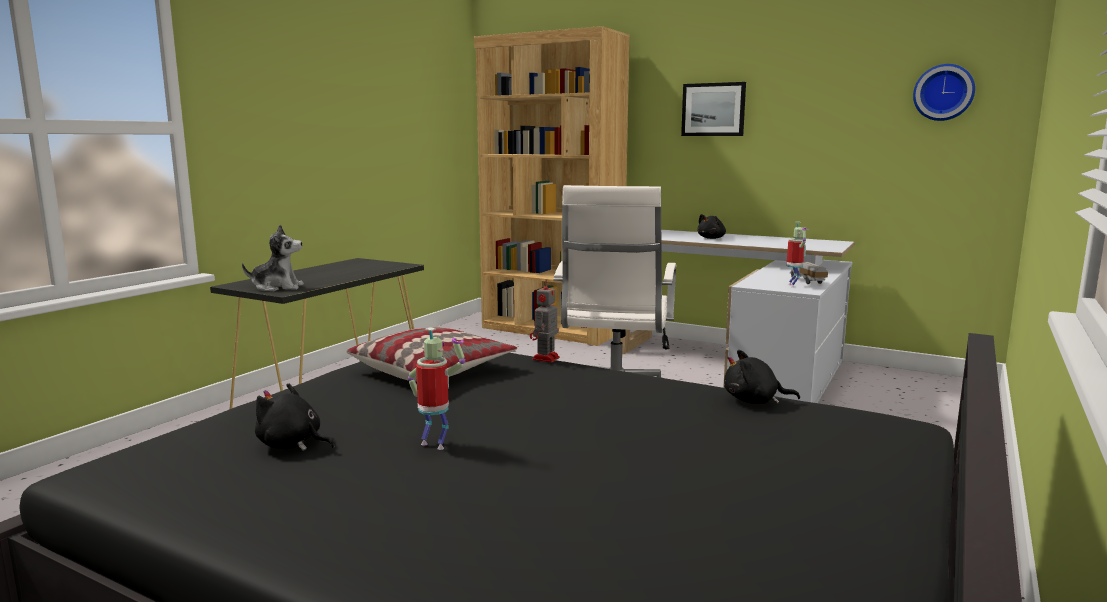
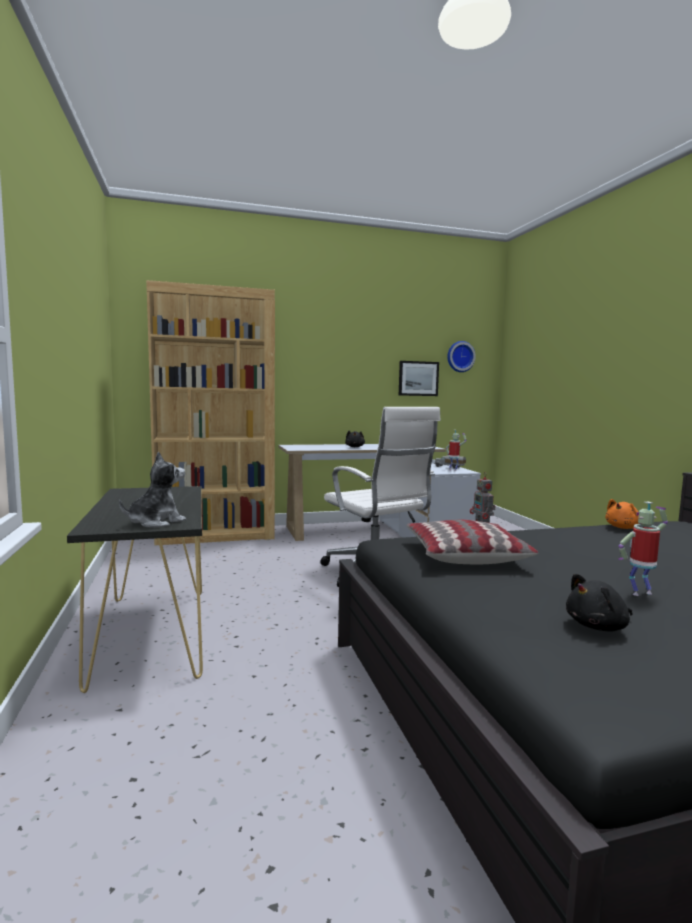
camera: 45 degrees left, 5 degrees down
(713, 109) = (331, 358): picture -> picture (418, 378)
(754, 401) = (624, 528): black plush toy -> orange plush toy

